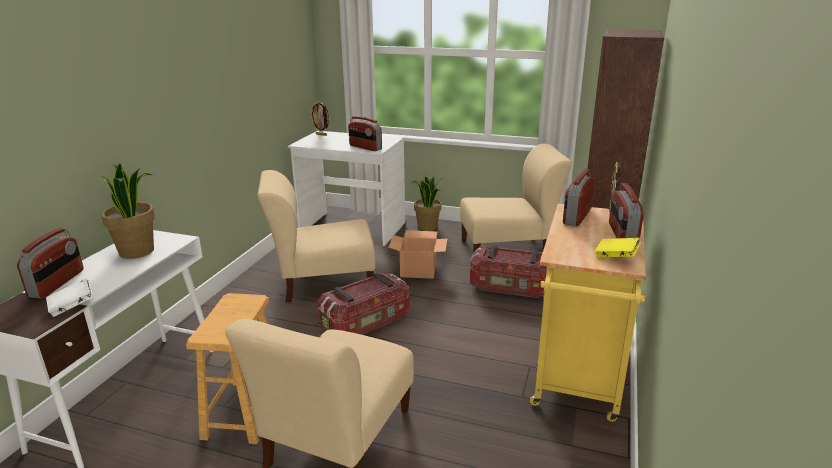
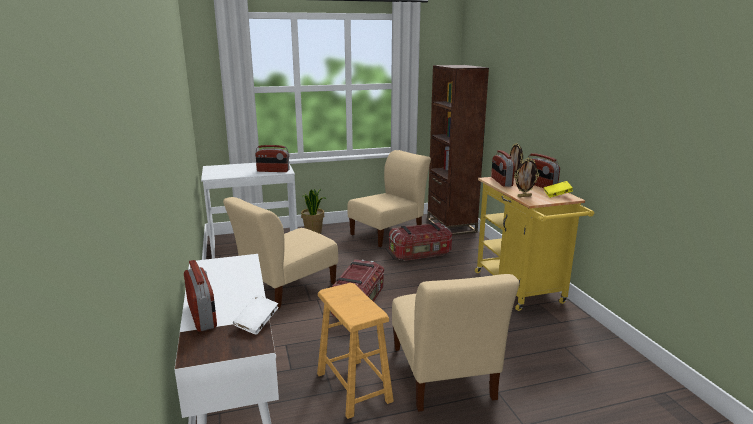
camera: 35 degrees left, 5 degrees down
(137, 251) = (226, 275): potted plant -> none
(321, 135) = (215, 168): picture frame -> picture frame (524, 196)
(417, 270) = (346, 261): cardboard box -> none

